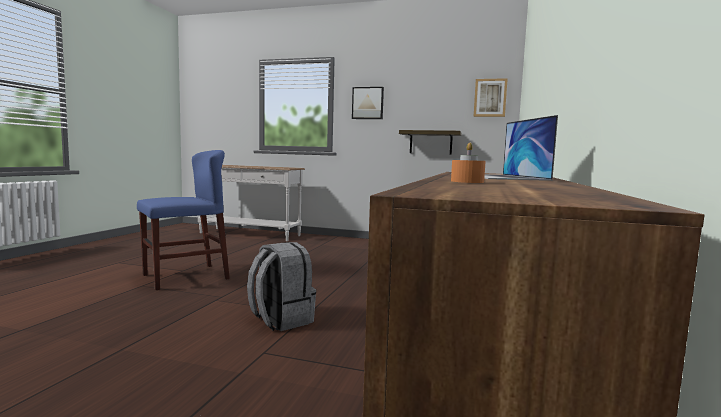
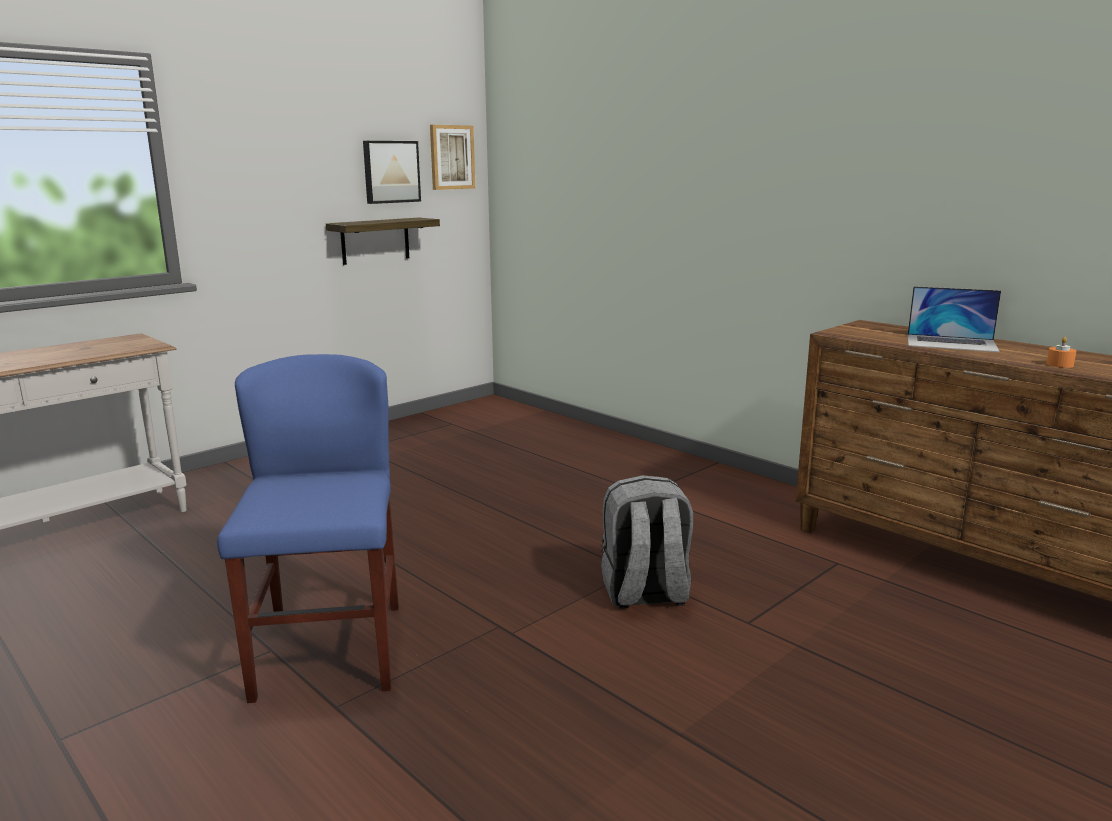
camera: 60 degrees left, 10 degrees up
(368, 103) = (249, 168): picture -> picture (390, 172)

